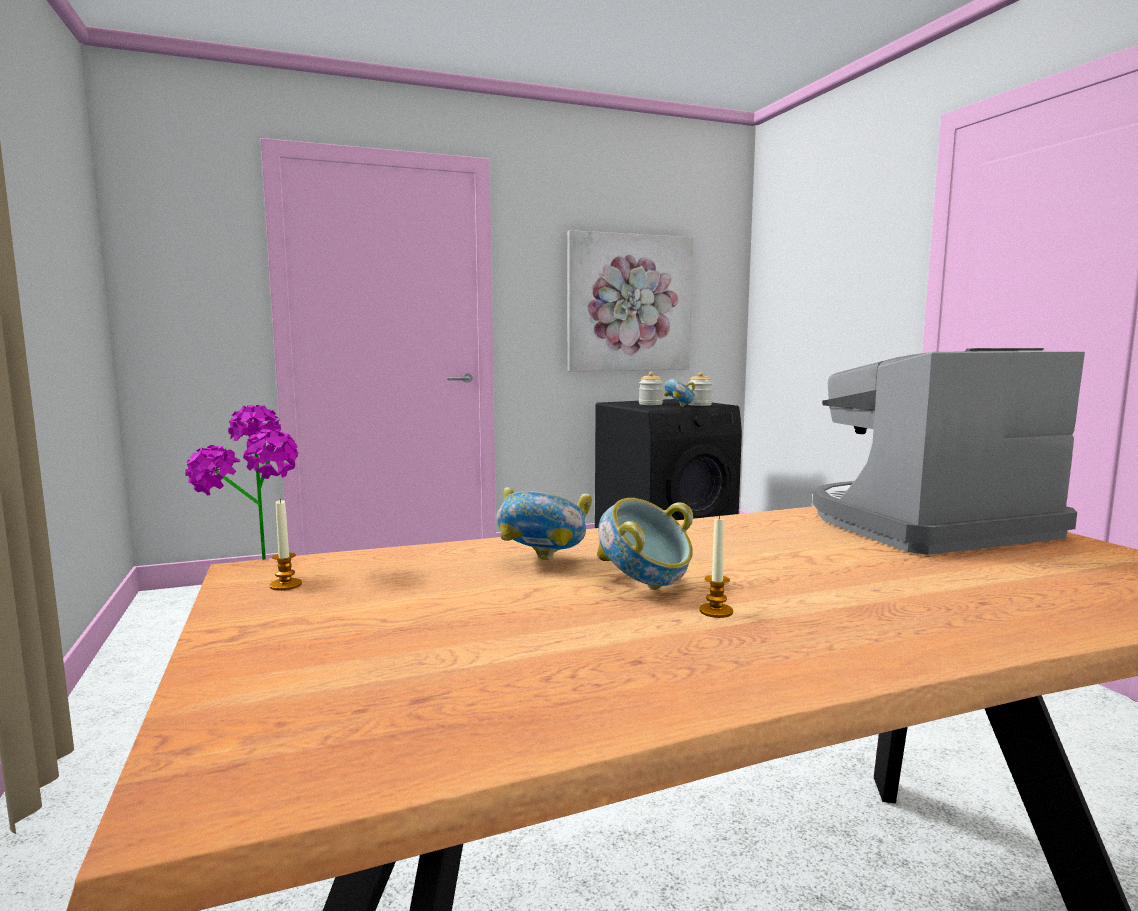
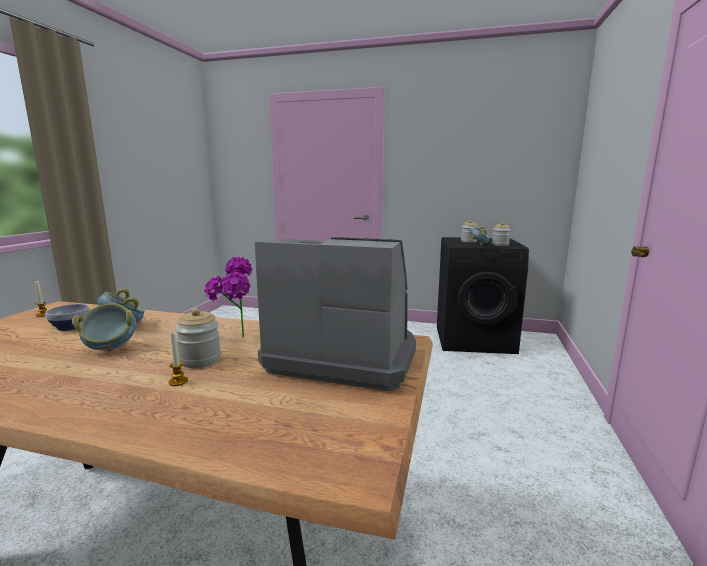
camera: 35 degrees right, 5 degrees up
(256, 565) = (63, 304): potted plant -> potted plant (235, 340)
(444, 584) = (72, 327): none -> bowl
(629, 303) = (474, 172): picture -> none
(716, 611) = (89, 368): candle -> candle (178, 381)
(812, 565) = (200, 360): none -> jar

